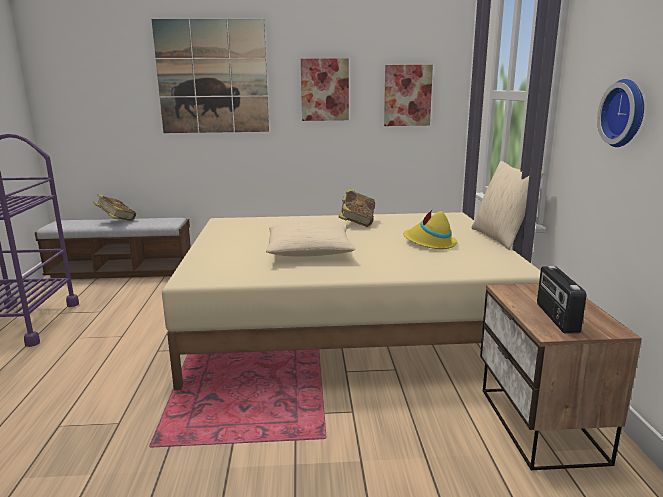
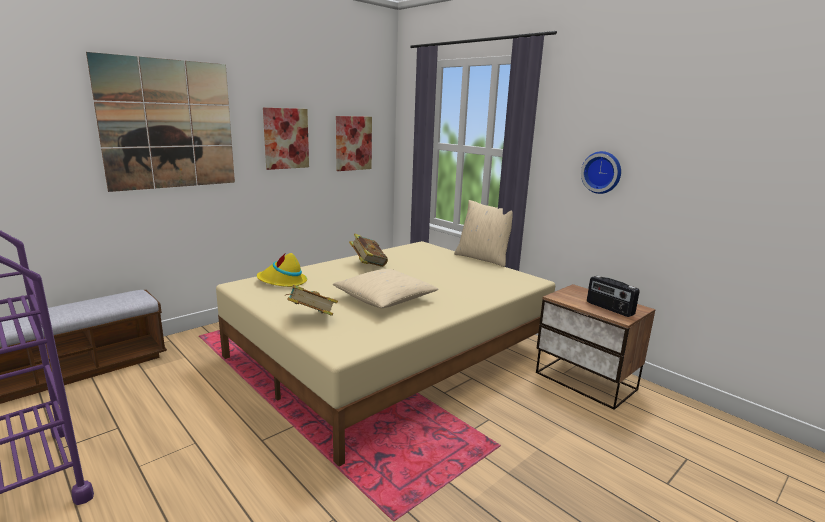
camera: 40 degrees left, 0 degrees up
(116, 221) = (58, 311): book -> book (311, 319)
(429, 243) = (451, 272): yellow hat -> yellow hat (282, 282)

